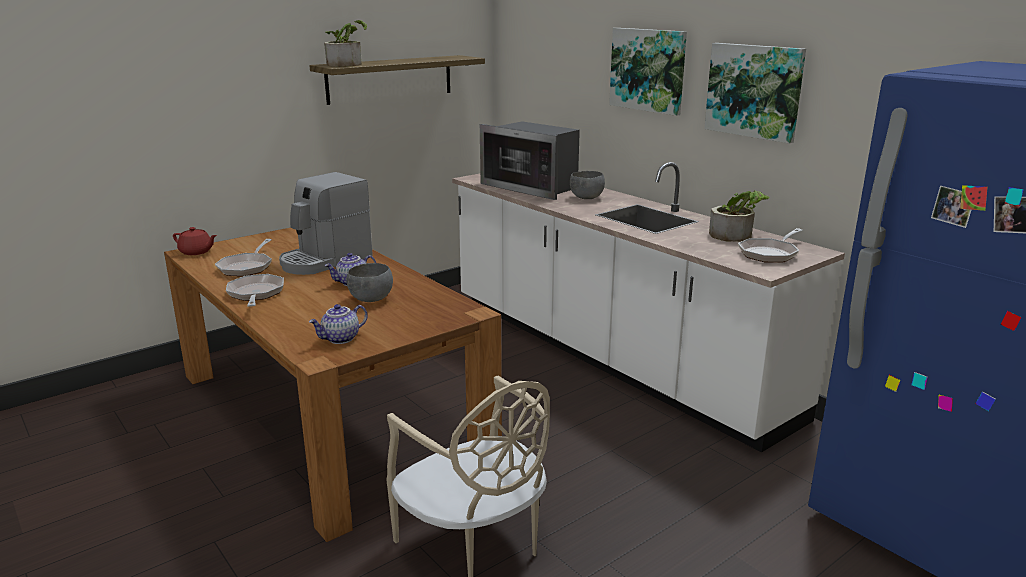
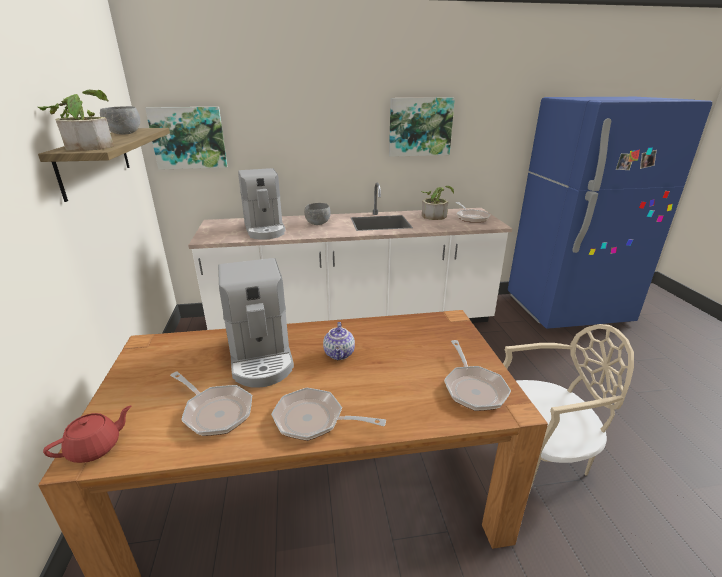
camera: 60 degrees left, 5 degrees up
(341, 339) = (473, 388): teapot -> frying pan
(371, 300) = (391, 354): grey bowl -> grey bowl (125, 134)
(532, 187) = (265, 229): microwave -> coffee machine
(648, 70) = (333, 122): picture -> picture (188, 138)

